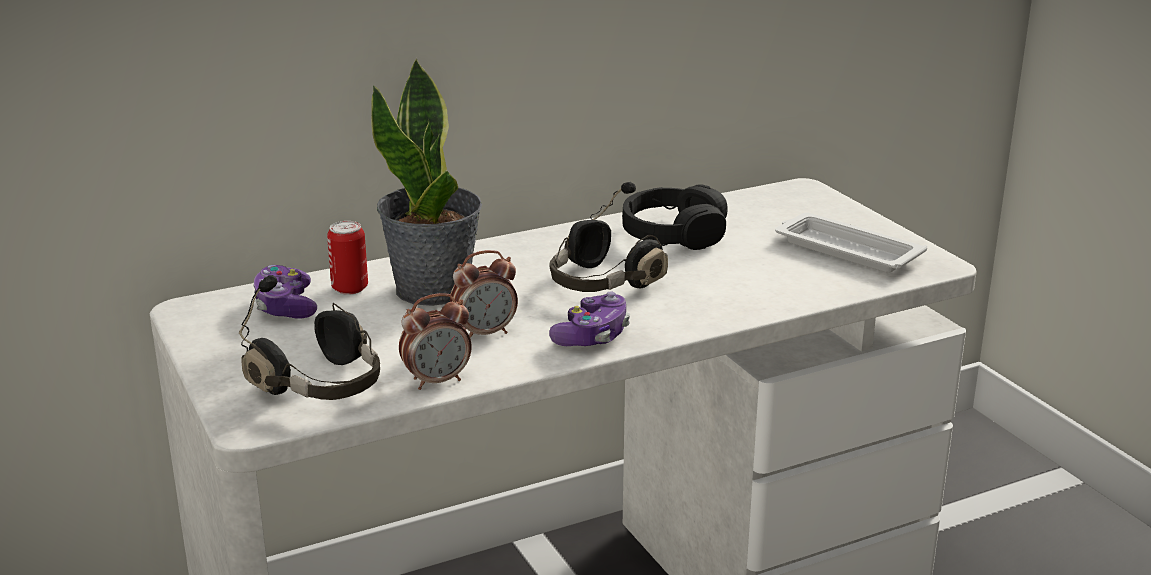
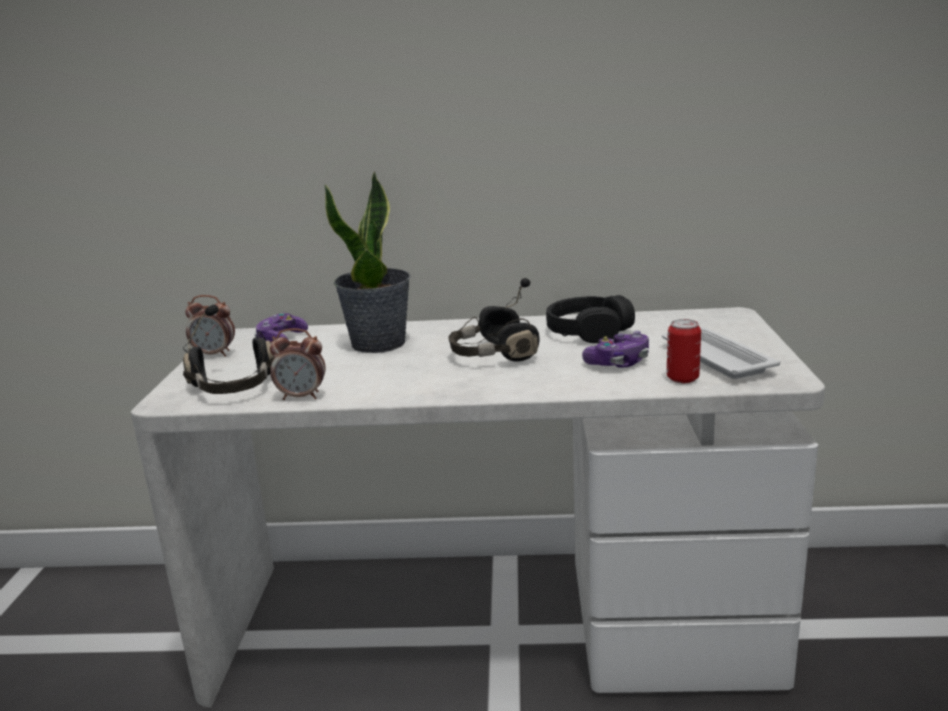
camera: 30 degrees right, 5 degrees down
(350, 288) = (331, 336): can -> can (682, 378)
(485, 333) = (373, 373): alarm clock -> alarm clock (215, 354)
(592, 336) = (440, 386): game controller -> game controller (618, 362)

